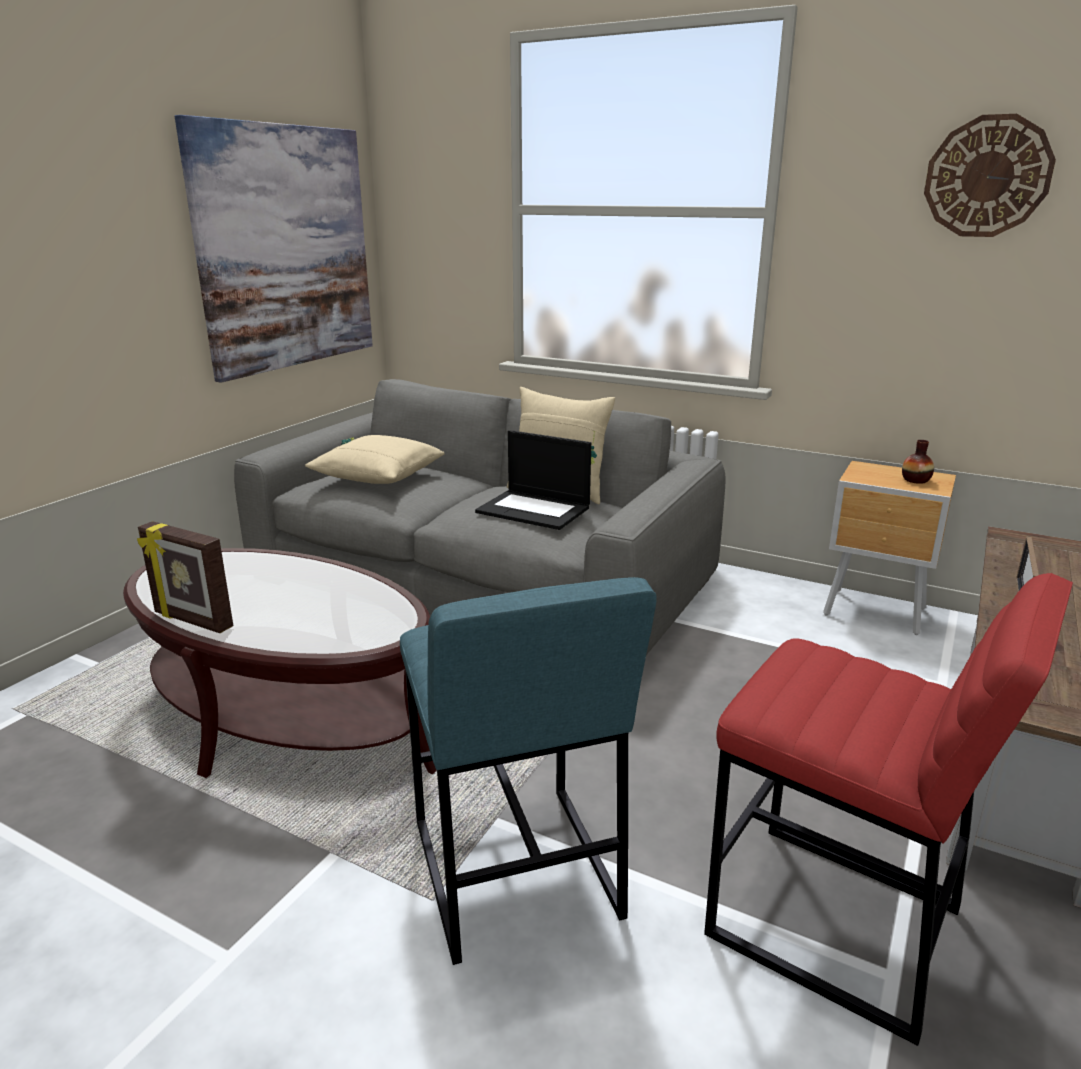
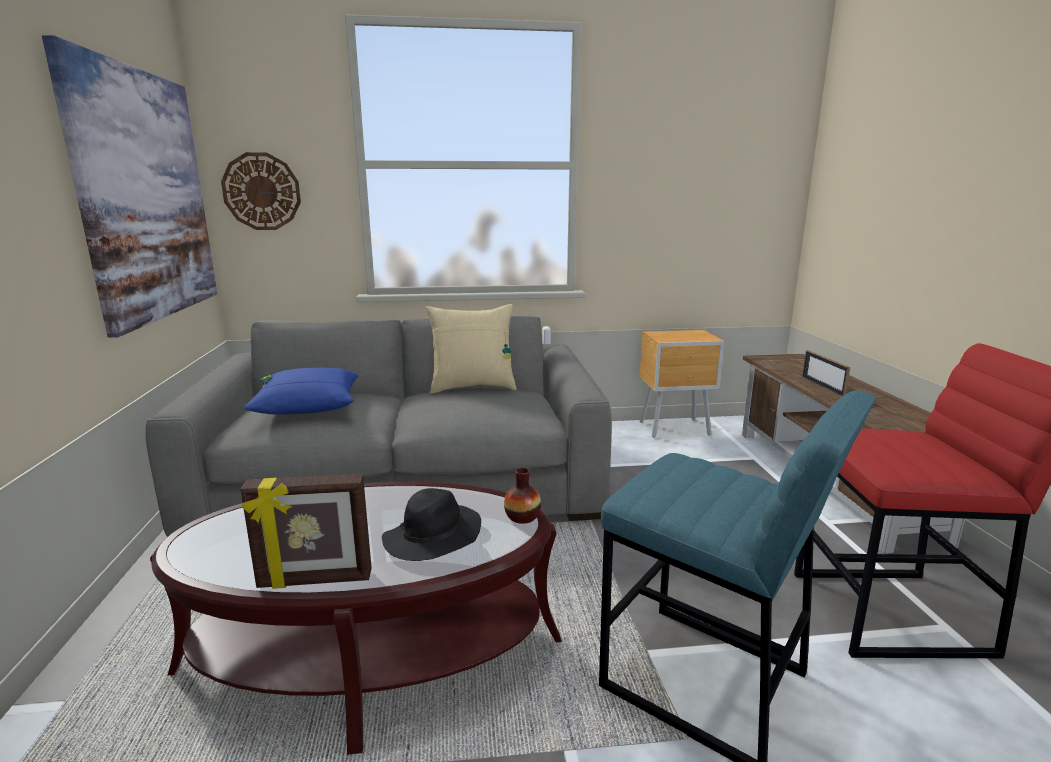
camera: 35 degrees left, 5 degrees down
(306, 621) = (432, 539): none -> black hat
(378, 478) = (308, 408): beige pillow -> blue pillow
(535, 510) = (485, 402): laptop -> none
(915, 480) = (692, 335): vase -> vase (522, 517)
(987, 177) = (704, 142): wall clock -> wall clock (262, 191)

